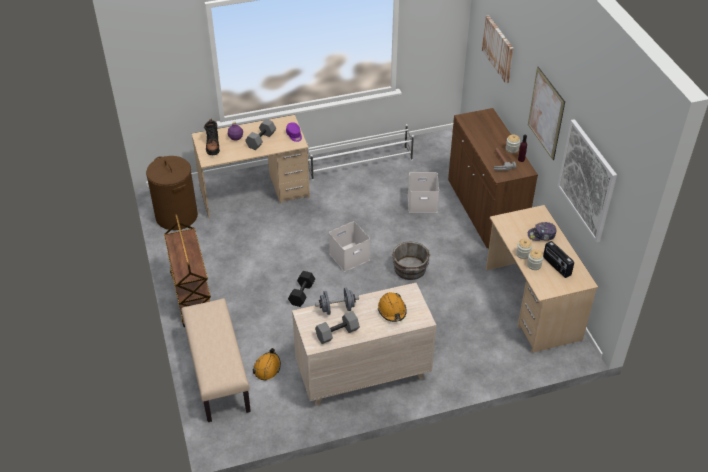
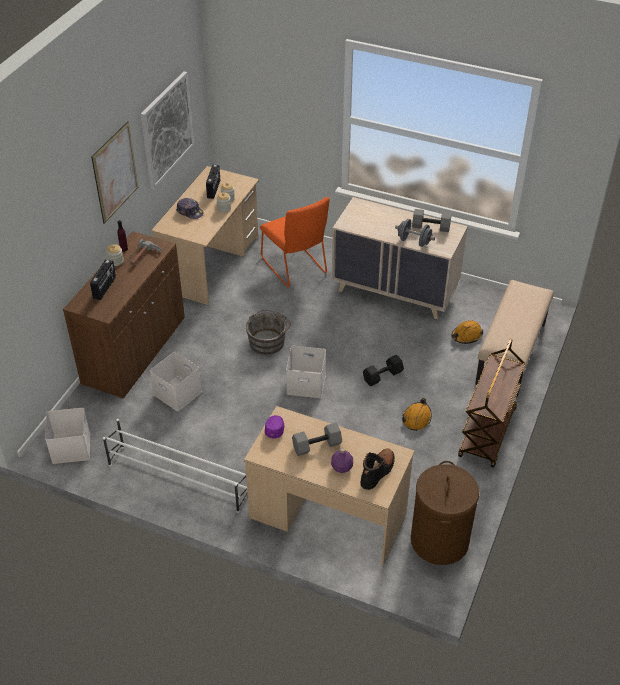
camera: 140 degrees left, 0 degrees up
(392, 310) = (373, 219): orange hard hat -> orange hard hat (417, 418)
(439, 144) = (70, 447): none -> white storage box
(466, 344) = (295, 267): none -> orange chair
(490, 131) = (105, 288): none -> radio
(498, 48) = (39, 250): picture -> none

